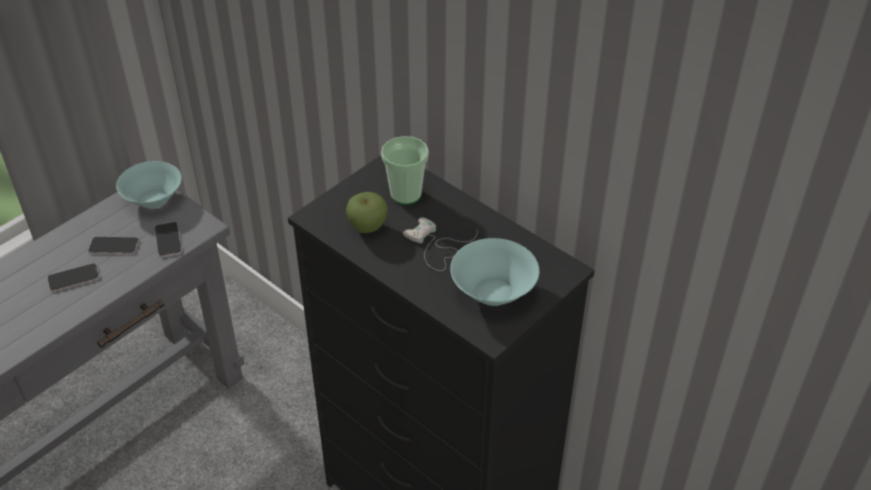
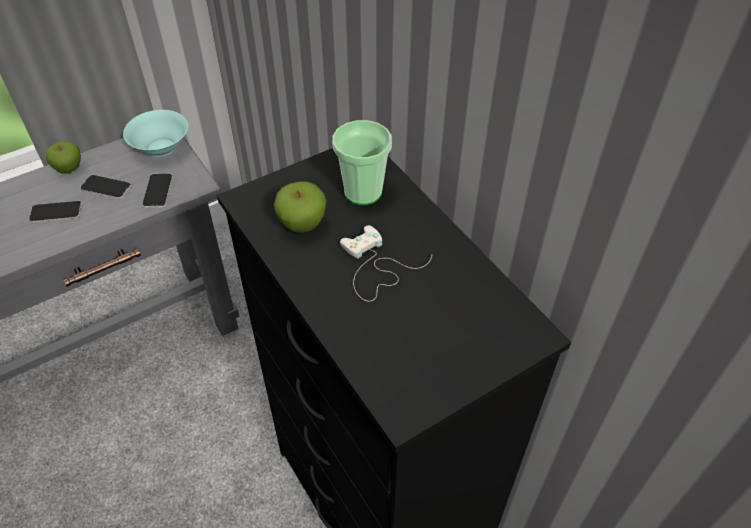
camera: 15 degrees right, 5 degrees up
(67, 236) = (69, 169): none -> apple
(493, 292) = (426, 346): turquoise bowl -> none

